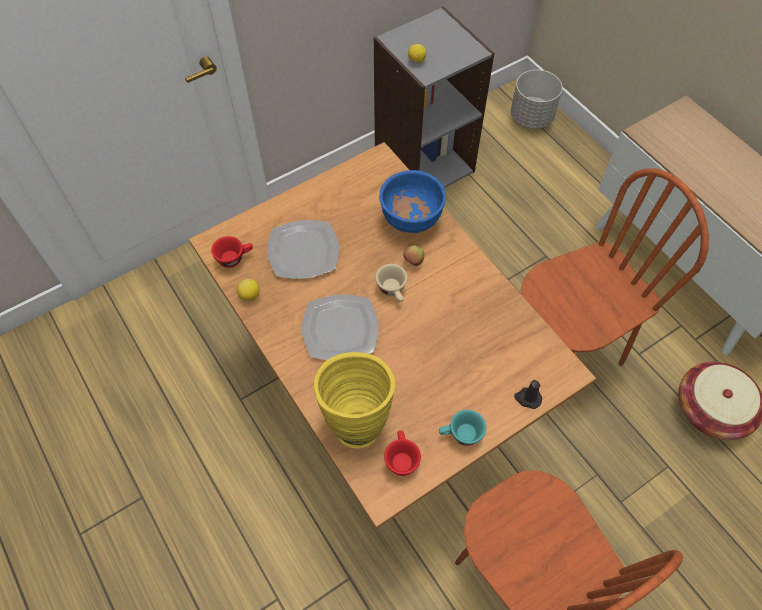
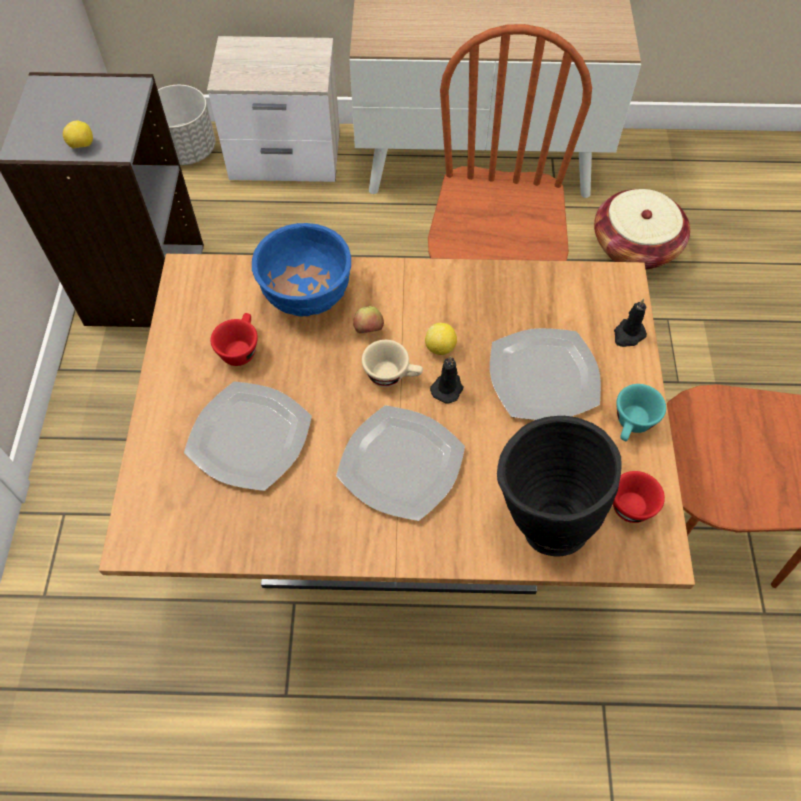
camera: 55 degrees left, 0 degrees up
(234, 258) = (186, 526): red cup -> red cup (240, 348)
(249, 295) = (264, 542): lemon -> lemon (440, 348)
(355, 419) = (539, 522): yellow vase -> black vase
(407, 323) = (448, 388): none -> black candle
(456, 366) = (542, 376): none -> plate
(578, 166) = (287, 156): none -> nightstand

